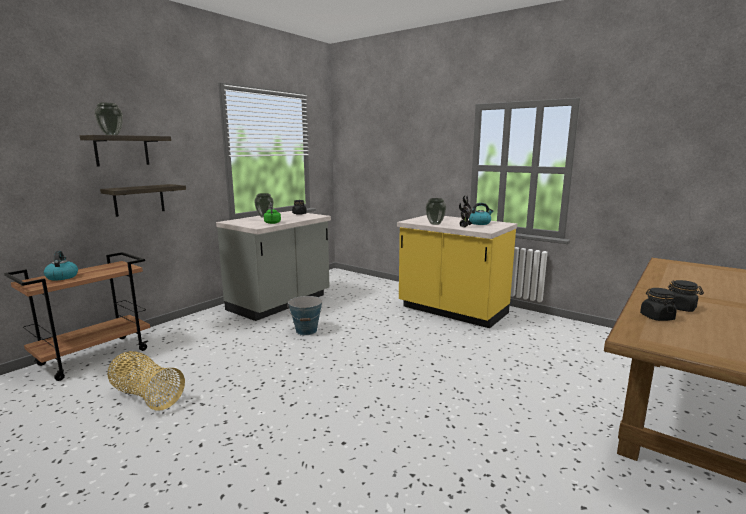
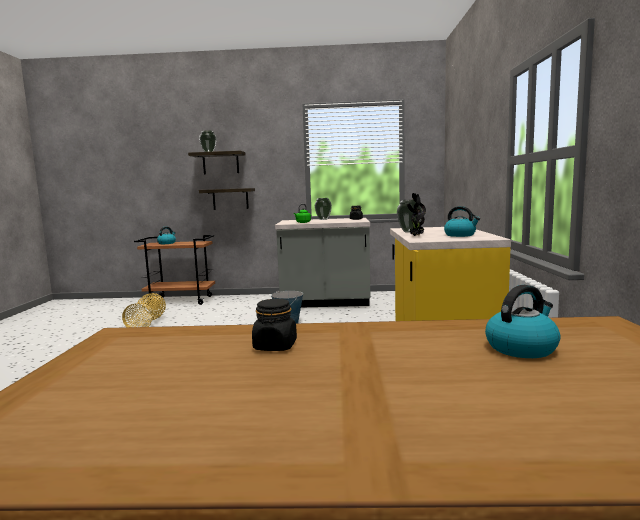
camera: 55 degrees right, 5 degrees down
(656, 317) = (211, 338): black jar -> none
(698, 278) = (521, 348): none -> kettle

